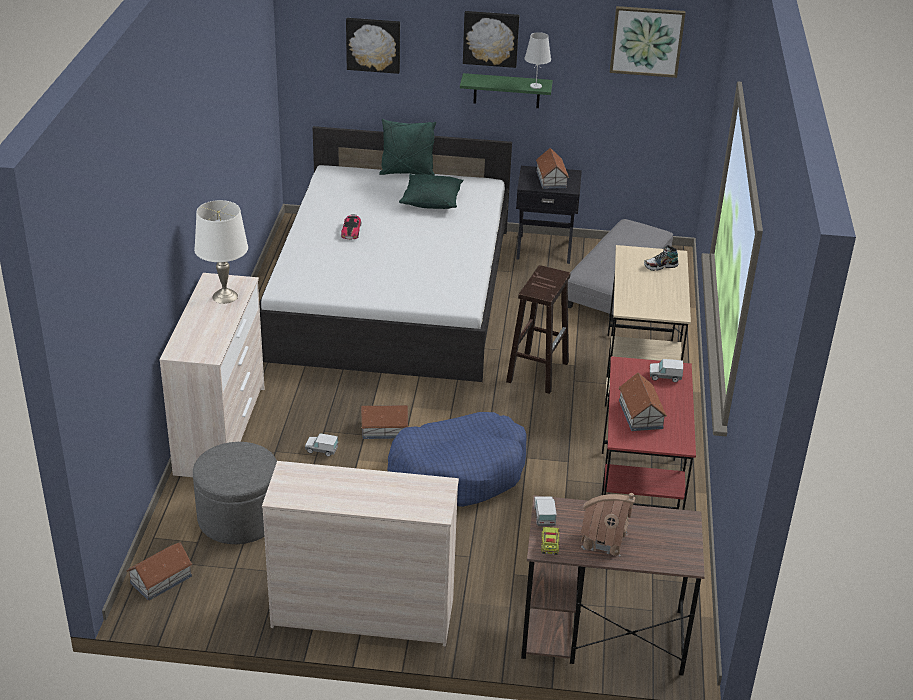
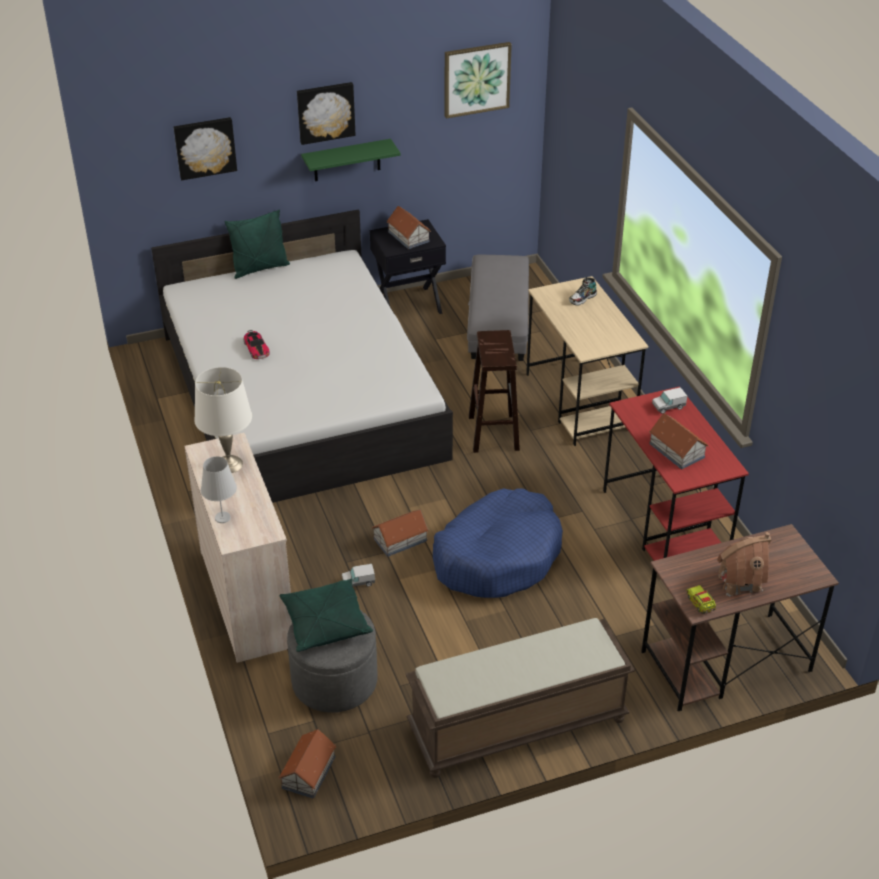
camera: 25 degrees left, 5 degrees up
(363, 612) = (516, 726): beige dresser -> brown bench
(431, 200) = (307, 292): green pillow -> green pillow (325, 624)
(535, 86) = (381, 150): white table lamp -> white table lamp (222, 517)
(544, 516) = (675, 578): toy truck -> none

